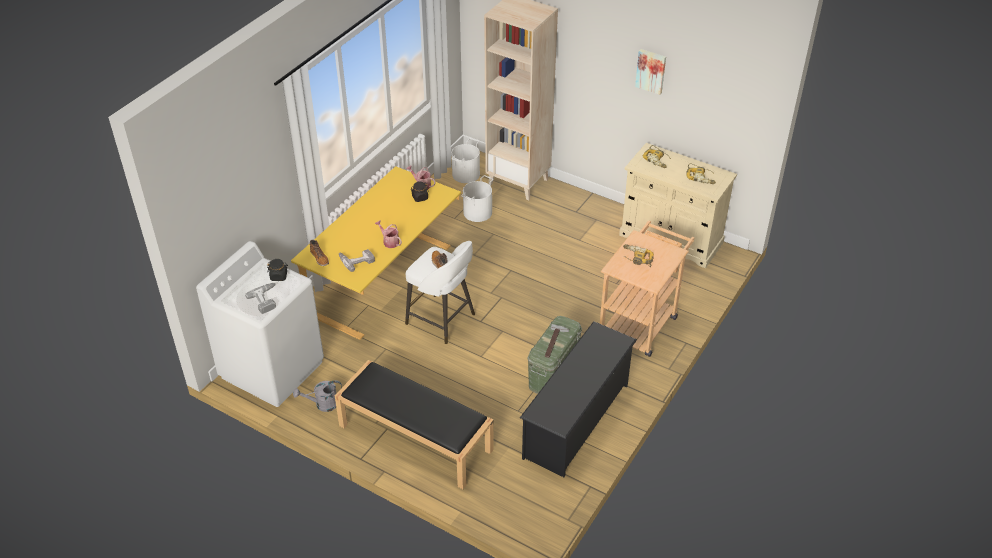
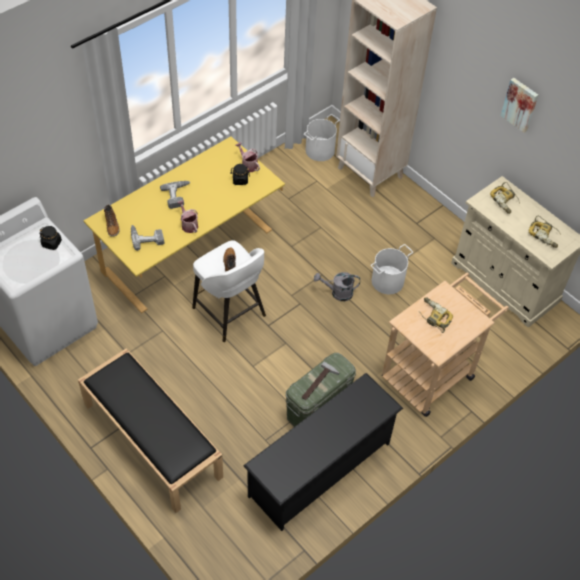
camera: 15 degrees right, 10 degrees up
(267, 300) = (29, 268): power drill -> power drill (178, 196)
(322, 404) = (78, 376): grey watering can -> grey watering can (338, 293)
(478, 212) = (315, 198): white bucket -> white bucket (388, 281)

